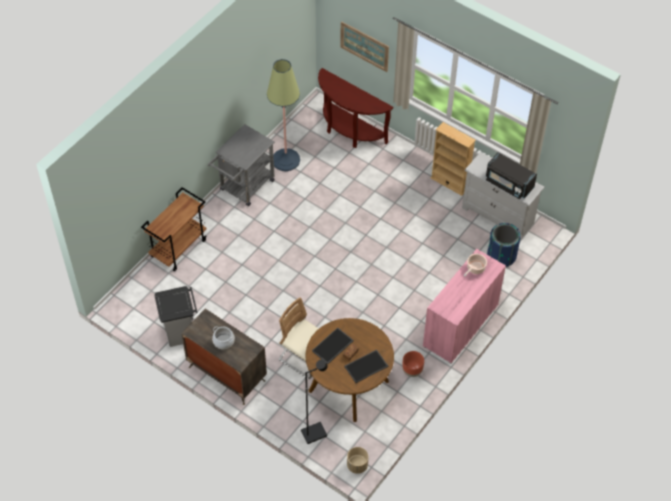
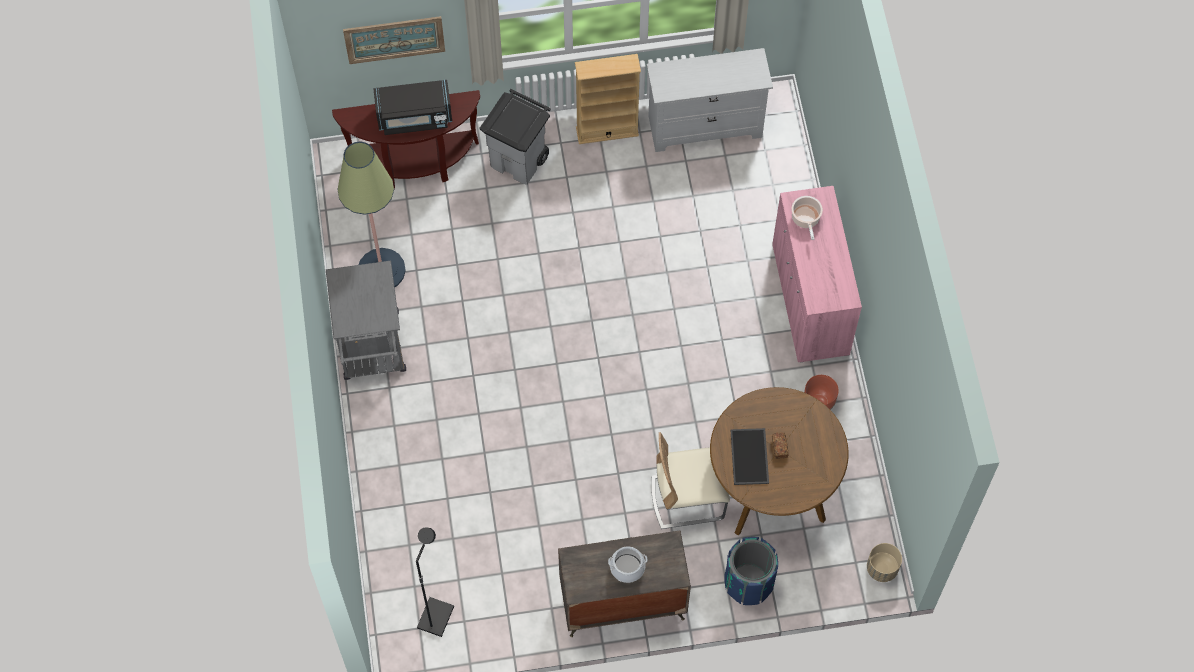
camera: 45 degrees left, 10 degrees up
(179, 248) = (383, 501): brown cart -> none
(181, 333) = (512, 604): grey trash can -> grey trash can (519, 161)
(314, 433) = (796, 577): black floor lamp -> black floor lamp (435, 616)
(366, 365) = (811, 445): tray -> none
(501, 256) = (763, 174): blue trash can -> blue trash can (749, 582)
(508, 184) = (722, 78): black microwave -> black microwave (414, 117)

